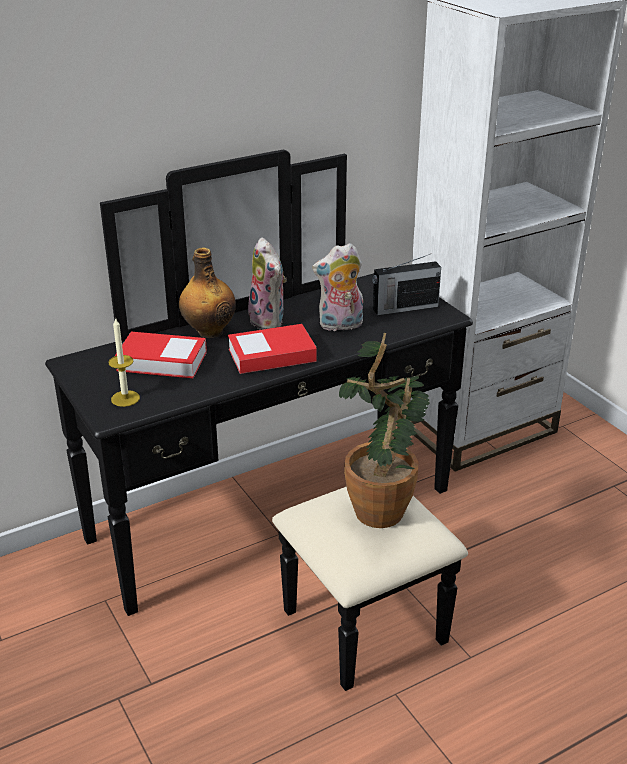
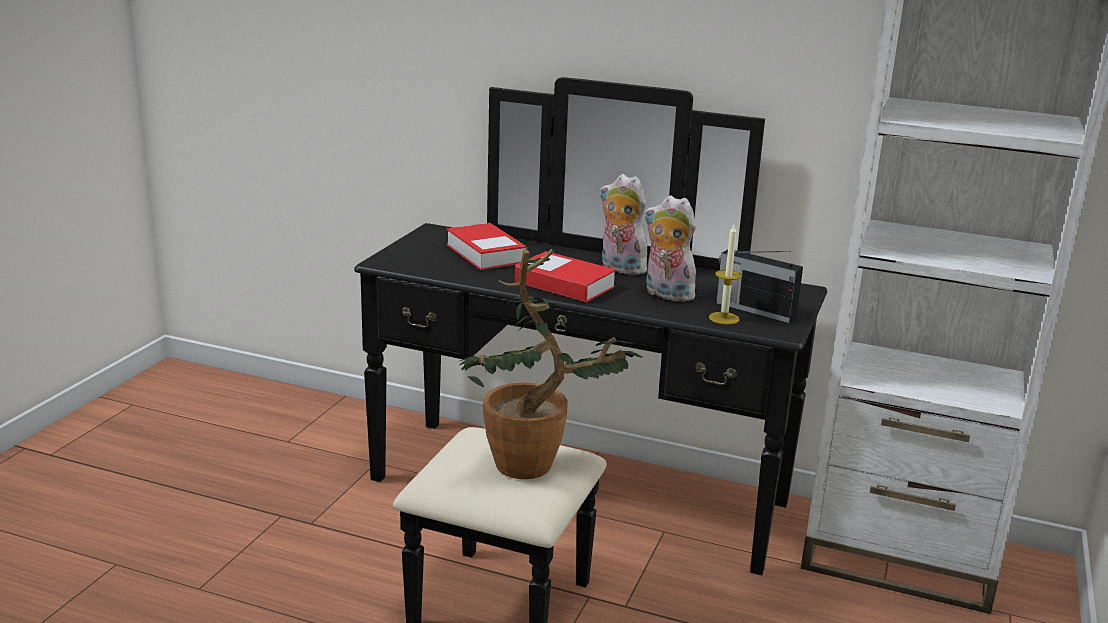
camera: 50 degrees right, 10 degrees down
(125, 398) = (414, 259): candle -> candle (724, 318)
(209, 331) = (560, 254): bottle -> none
(270, 320) = (619, 268): plush toy -> plush toy turned 105 degrees clockwise

